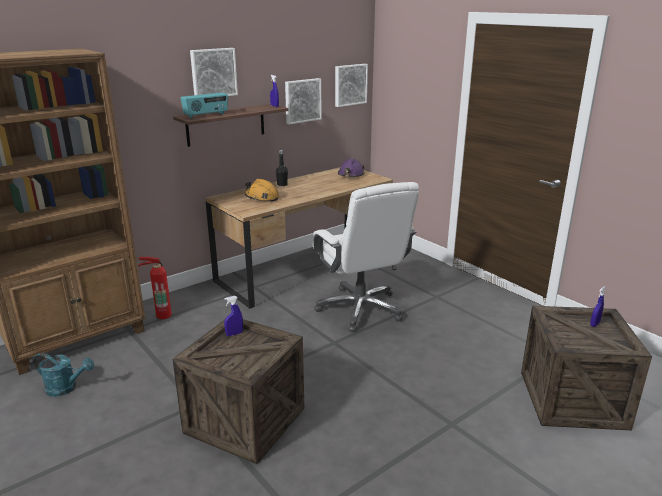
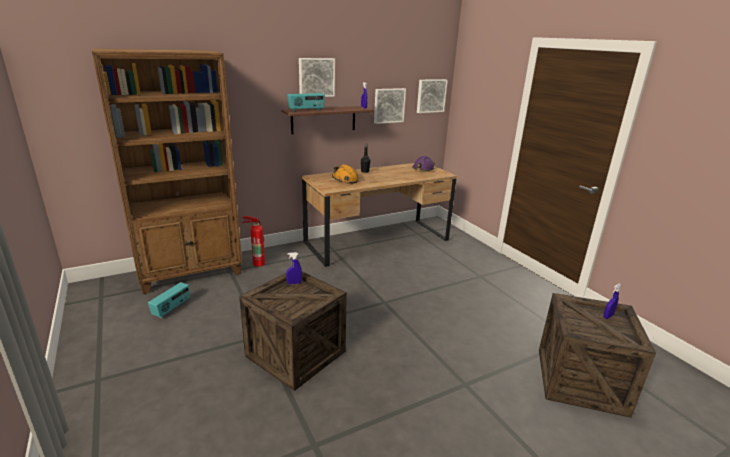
camera: 10 degrees right, 0 degrees up
(66, 388) = (172, 308): turquoise watering can -> radio
(360, 309) = (413, 278): white office chair -> none

